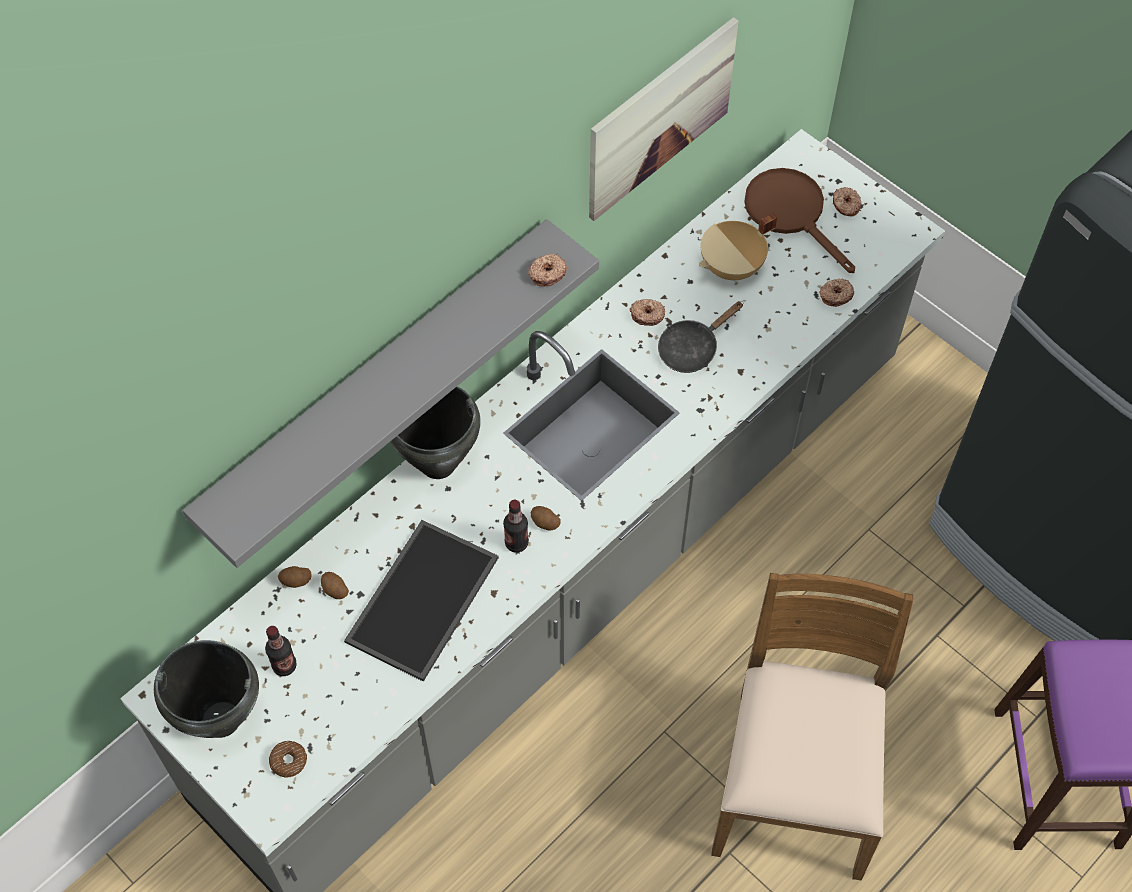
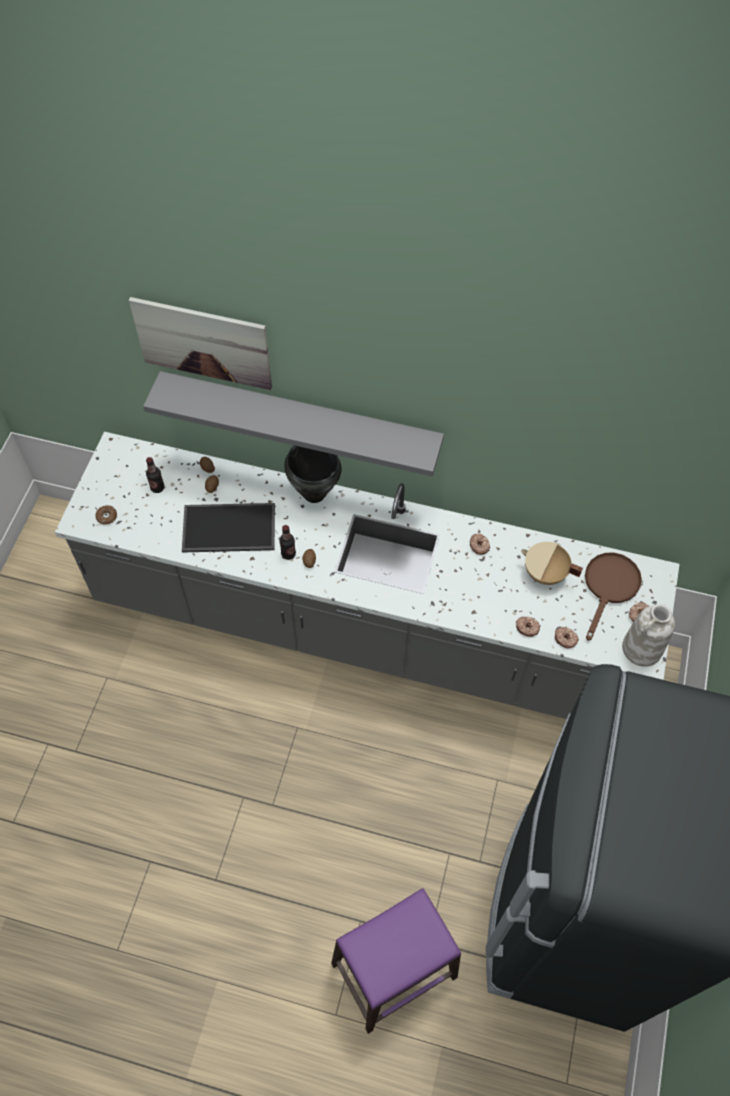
camera: 60 degrees right, 0 degrees up
(221, 719) = (114, 477): black cooking pot -> none
(547, 273) = (406, 451): donut -> donut (527, 627)
(660, 118) = (551, 451): picture -> picture (203, 343)
(692, 348) = (472, 579): black frying pan -> none
(795, 780) = (306, 813): brown chair -> none
(893, 228) = (641, 649): none -> white vase

